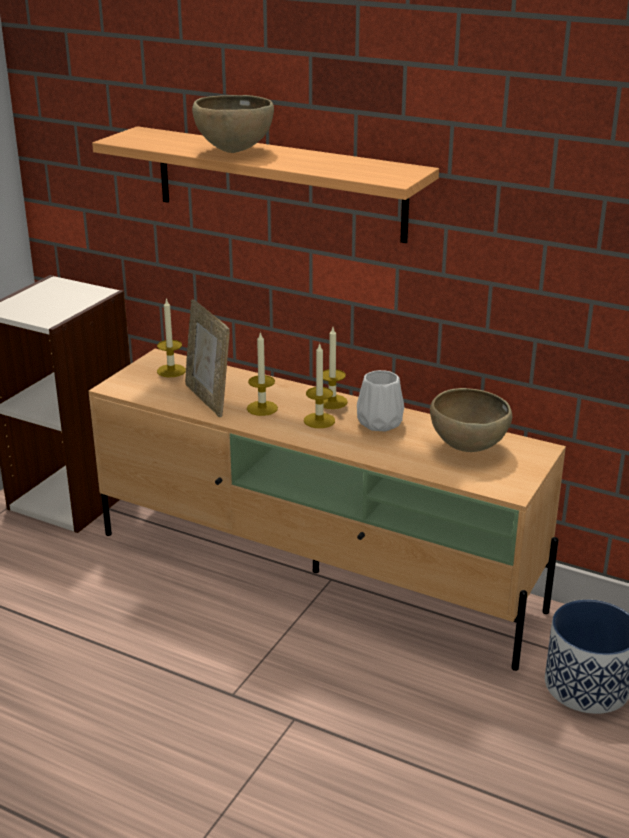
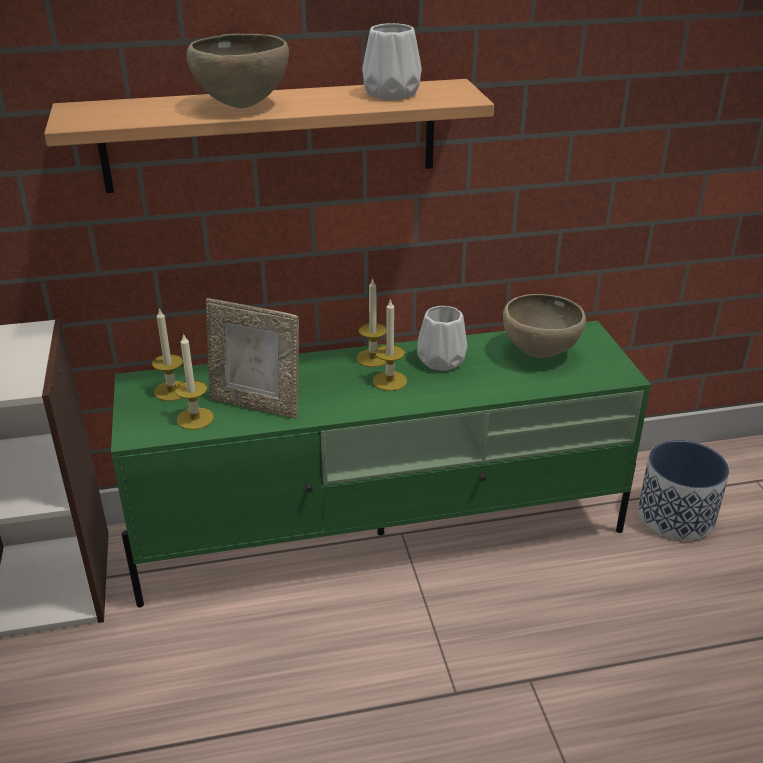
camera: 40 degrees left, 5 degrees up
(262, 408) = (321, 391): candle -> candle (195, 418)
(317, 572) = (384, 533): beige tv stand -> green tv stand
(349, 165) = (390, 94): none -> white vase

